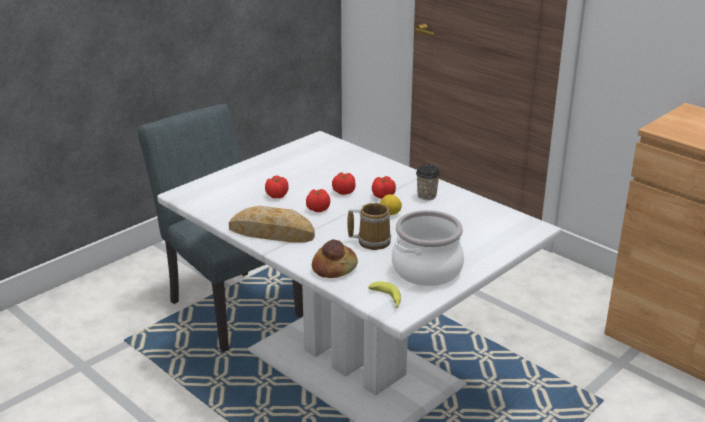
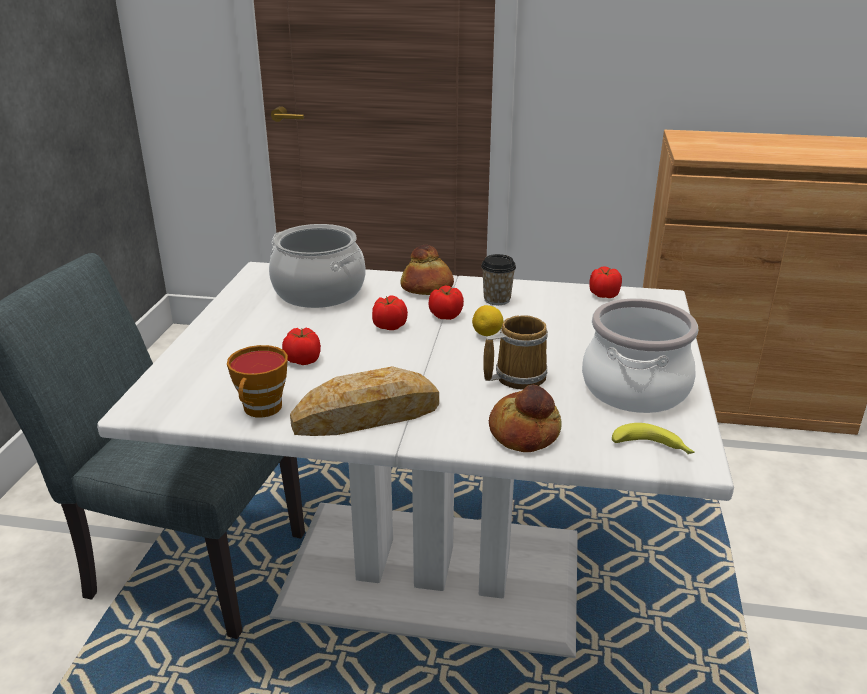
camera: 35 degrees left, 0 degrees up
(228, 213) = (261, 410): none -> cup
(317, 209) = (386, 360): tomato -> tomato (603, 295)
(333, 160) = (320, 292): none -> cooking pot
(396, 176) = (426, 288): none -> bread

